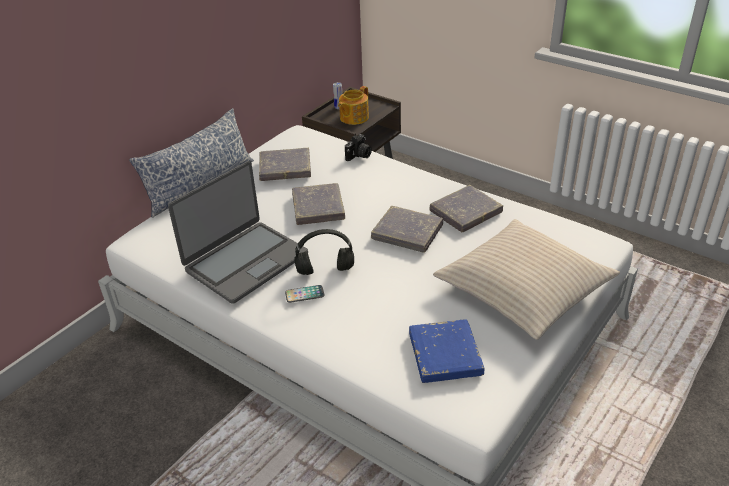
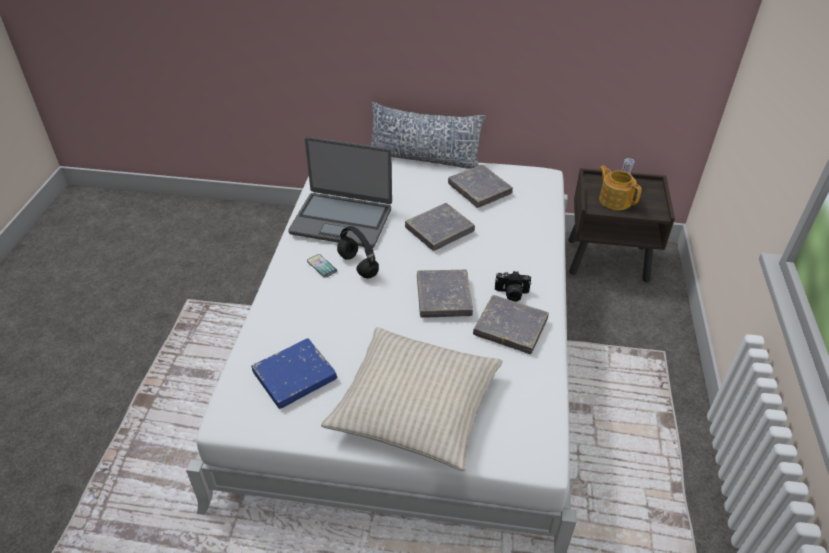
camera: 60 degrees right, 5 degrees up
(353, 118) = (614, 200): teapot -> teapot turned 45 degrees clockwise
(359, 156) = (539, 224): camera -> camera (511, 294)

